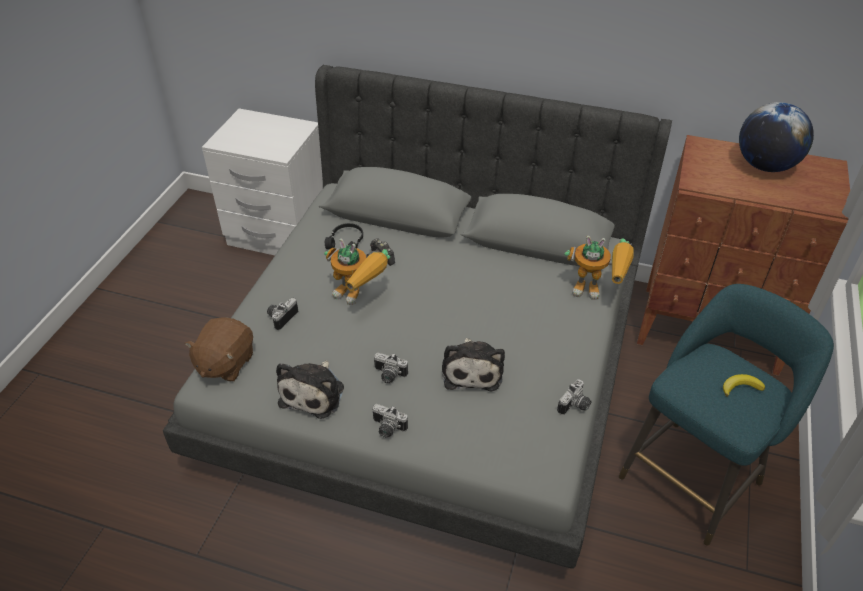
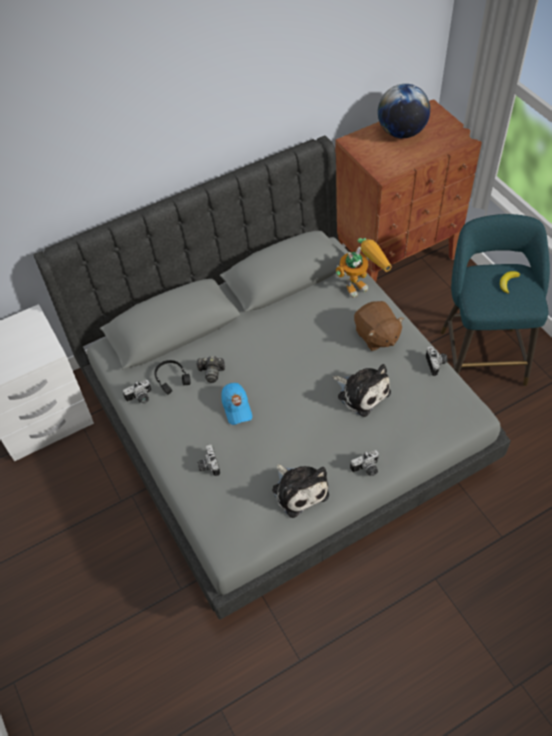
camera: 45 degrees left, 10 degrees up
(225, 363) = (218, 526): brown plush toy -> brown plush toy (376, 336)
(359, 297) = (236, 407): toy robot -> blue cap
(388, 375) = (323, 439): camera -> camera (140, 398)

